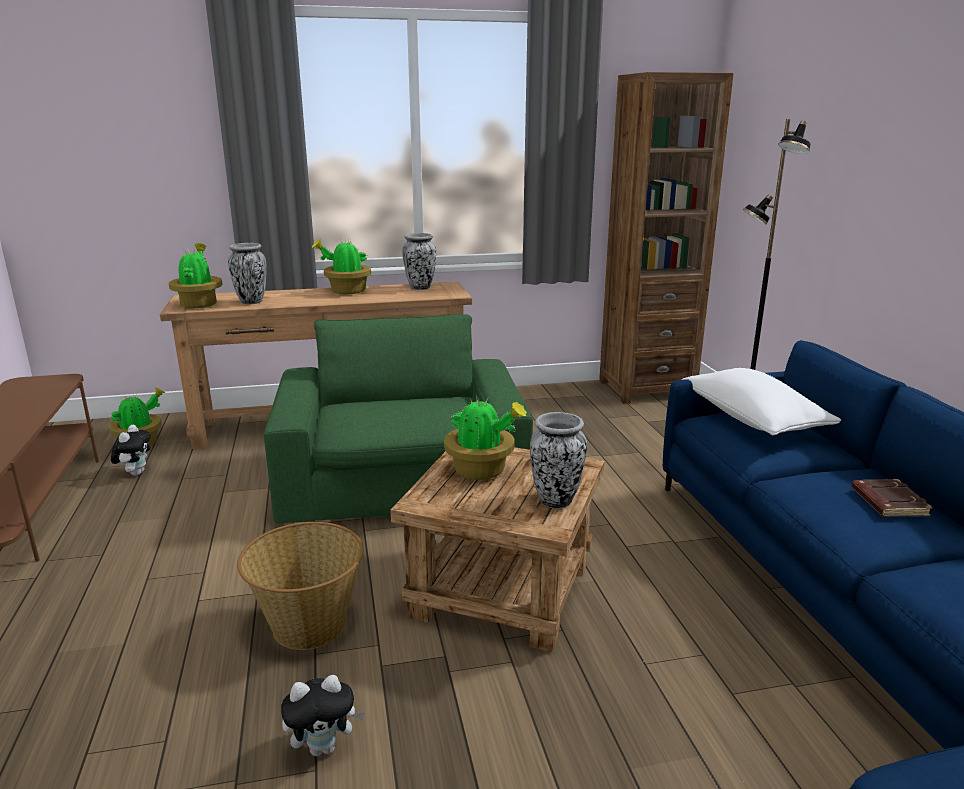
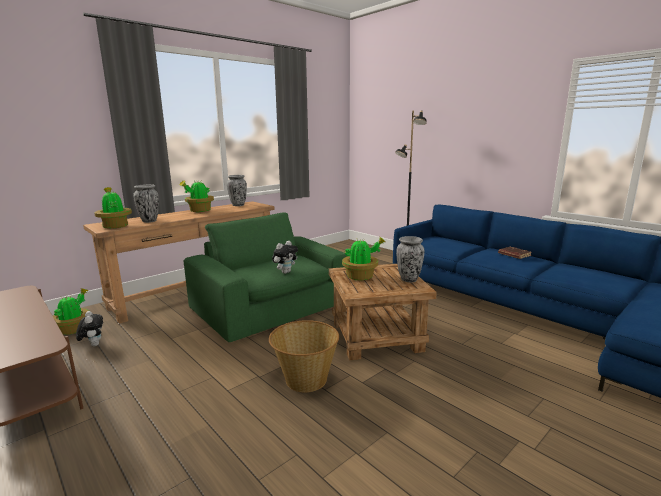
camera: 30 degrees left, 5 degrees down
(324, 747) = (379, 422): plush toy -> plush toy (285, 272)
(646, 389) = (339, 248): brown bookcase -> none
(752, 420) = (432, 240): white pillow -> none

